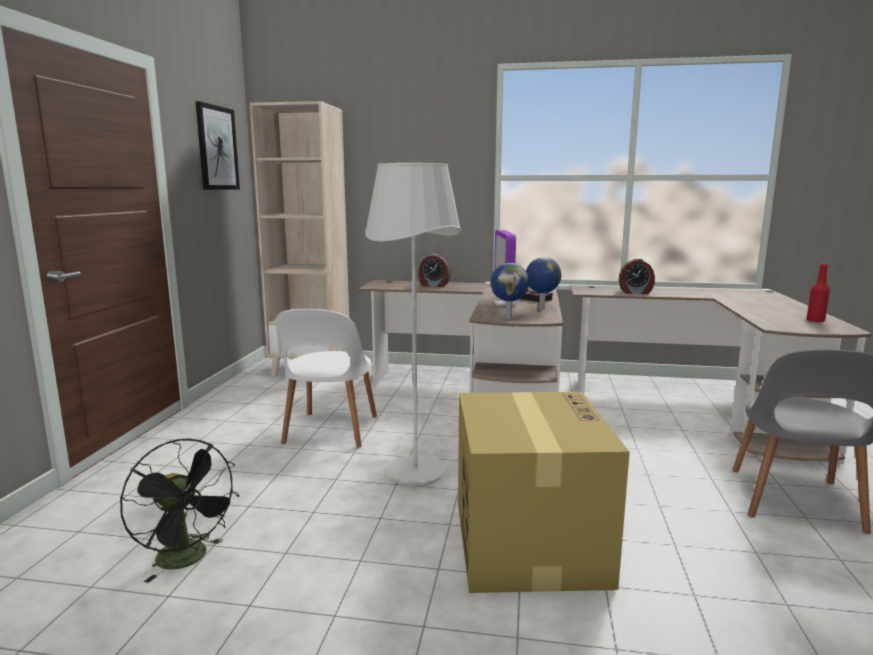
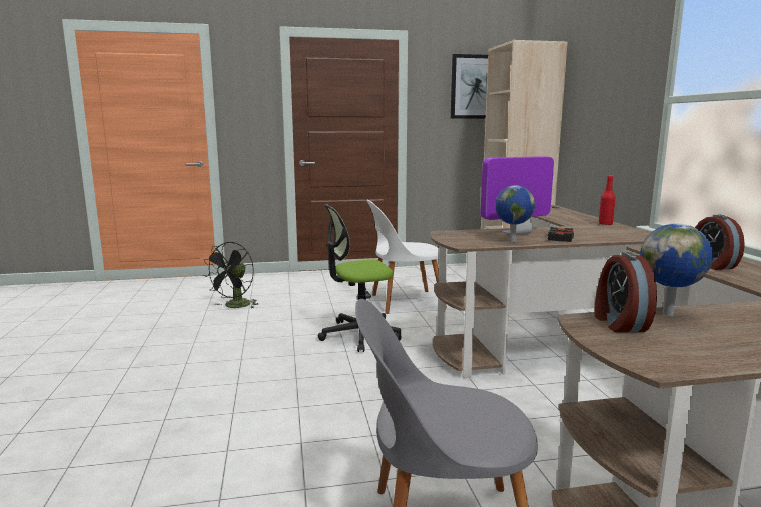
camera: 70 degrees right, 0 degrees up
(415, 473) = (359, 335): white floor lamp -> office chair
(434, 285) = (564, 215): alarm clock -> alarm clock (619, 323)
(508, 318) = (452, 237): globe -> globe (669, 313)
(527, 540) = (283, 381): cardboard box -> none
(815, 321) = (701, 349): red bottle -> red bottle (605, 224)

